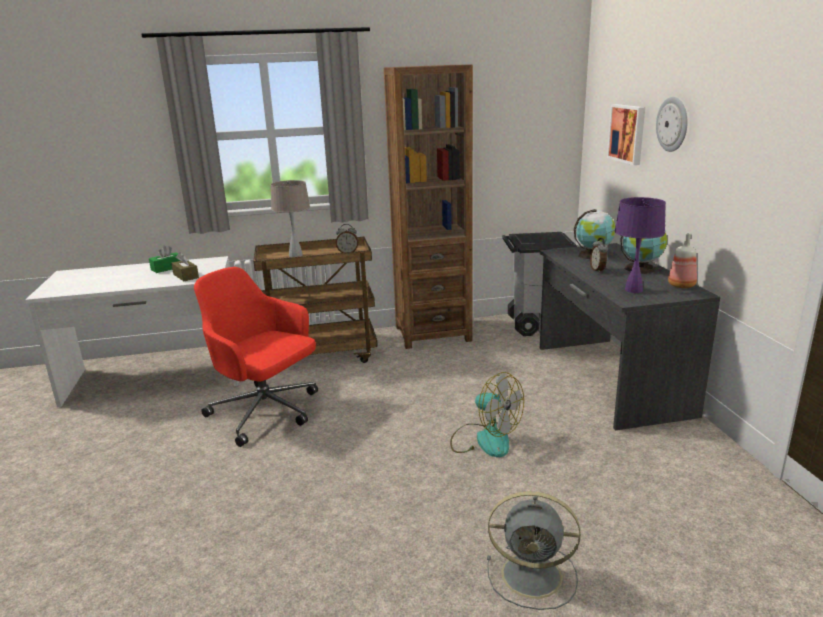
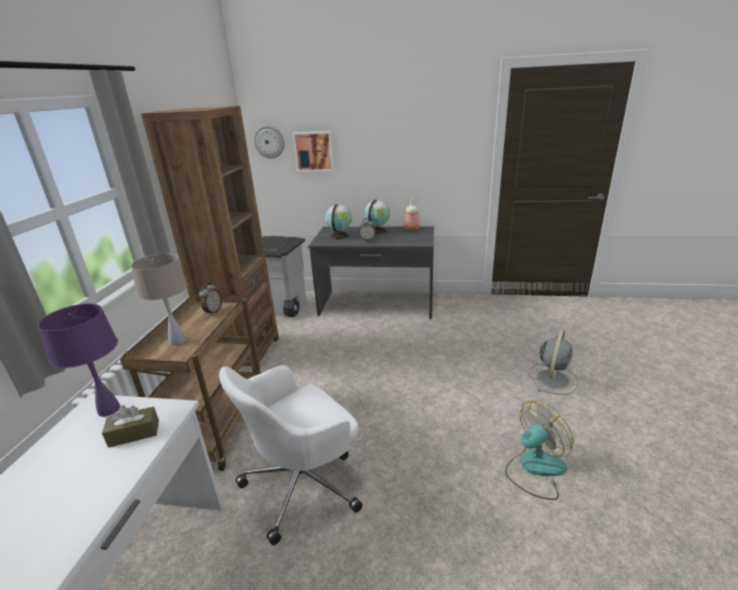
camera: 70 degrees left, 5 degrees up
(167, 268) = (63, 456): green tissue box -> none
(266, 412) = (304, 483): red office chair -> white office chair
(484, 439) = (419, 364): fan -> fan (534, 469)
(633, 290) = (409, 239): purple table lamp -> purple table lamp (109, 410)
(673, 124) = (365, 138): wall clock -> wall clock (269, 141)

